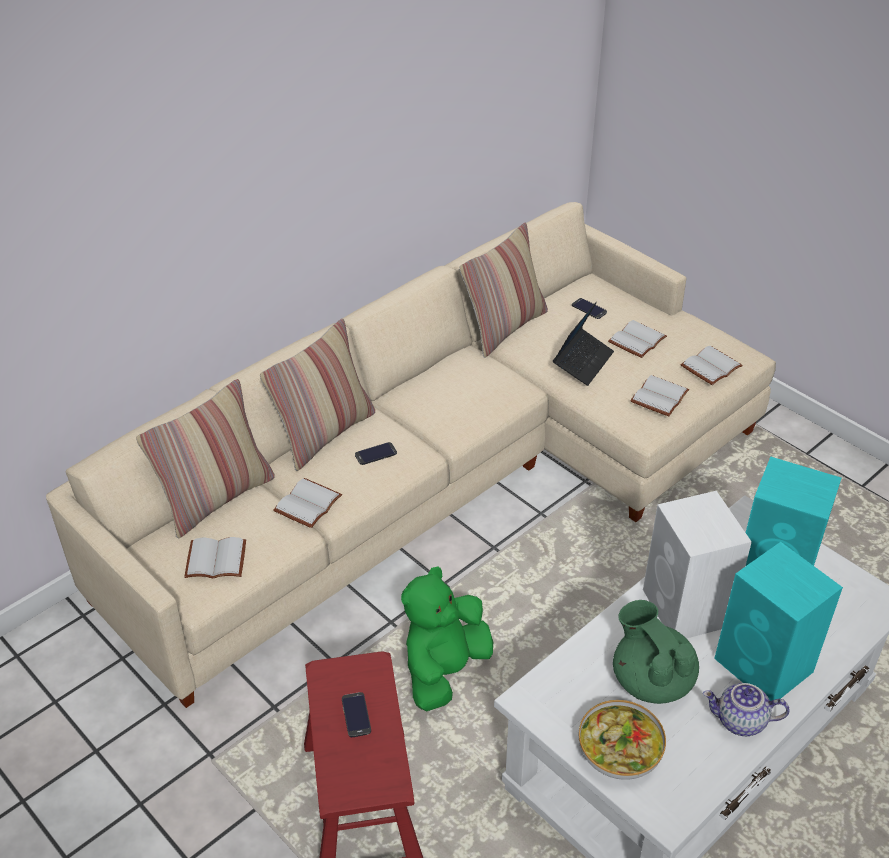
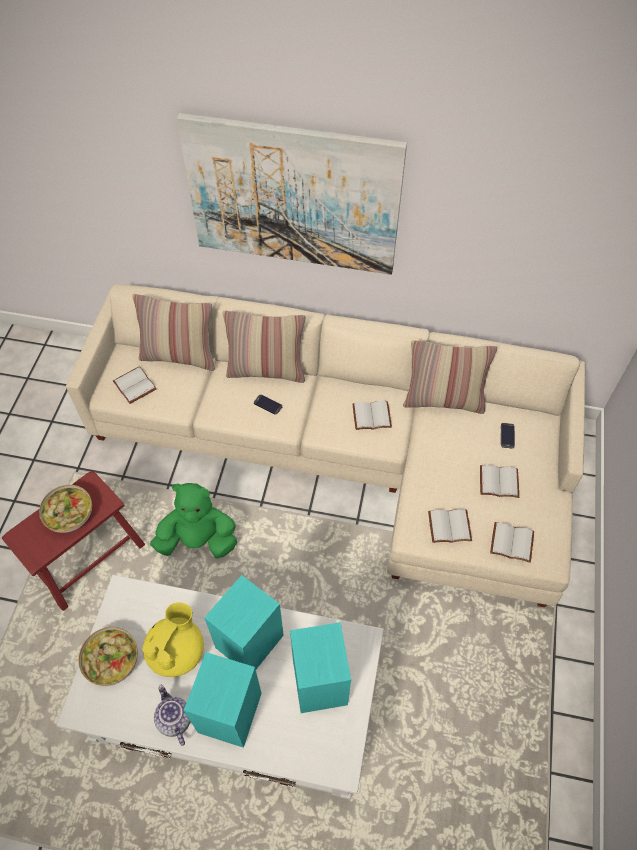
camera: 55 degrees right, 15 degrees up
(263, 175) = (293, 196): none -> picture
(309, 505) = (204, 399): white book -> white book (371, 417)
(356, 715) = (70, 514): phone -> bowl
(583, 362) = (445, 462): laptop -> none
(651, 679) = (177, 650): green teapot -> yellow teapot
(686, 609) = (248, 643): white speaker -> turquoise speaker

